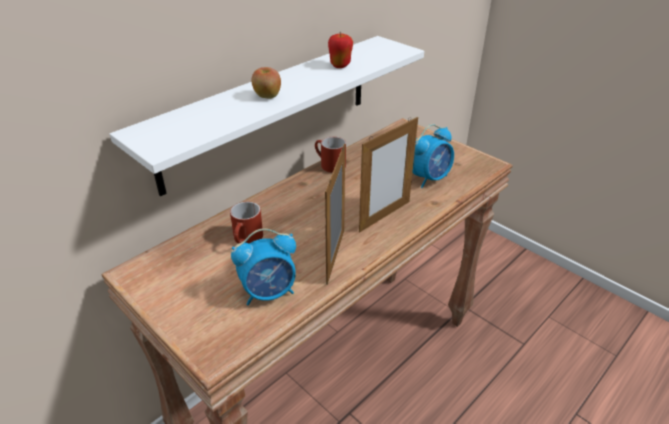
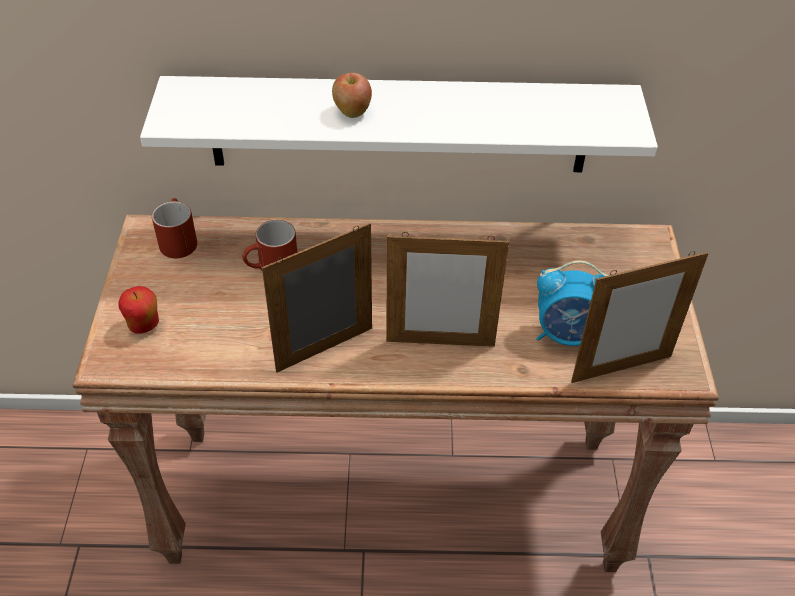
camera: 45 degrees right, 10 degrees up
(269, 292) = (219, 338): alarm clock -> none
(328, 165) = (473, 234): red mug -> red mug (177, 240)
(340, 65) = (502, 111): apple -> apple (144, 326)
(468, 177) = (621, 368): none -> picture frame

